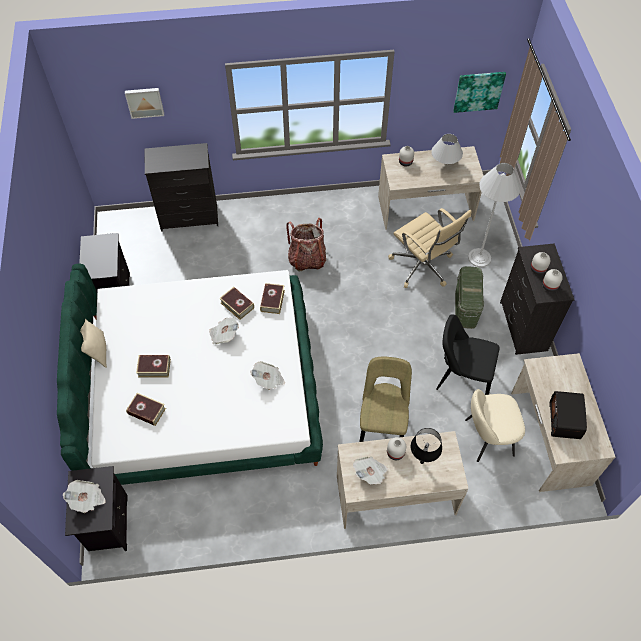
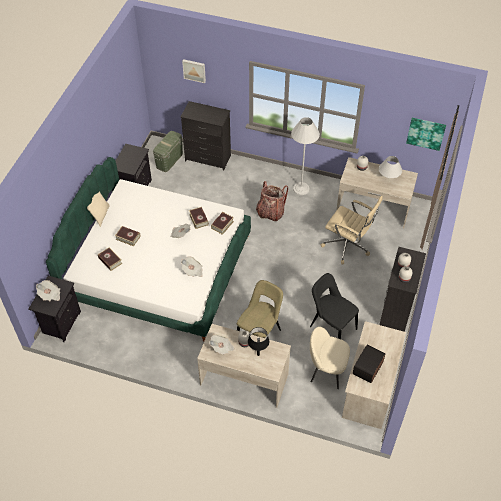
camera: 25 degrees right, 5 degrees down
(423, 267) = (348, 246): beige office chair -> beige office chair turned 45 degrees counterclockwise
(465, 308) = (362, 283): green storage box -> green storage box (169, 160)
(479, 258) = (392, 254): white floor lamp -> white floor lamp (301, 188)

